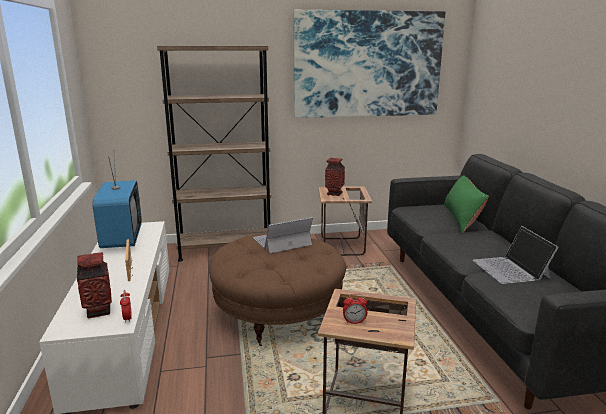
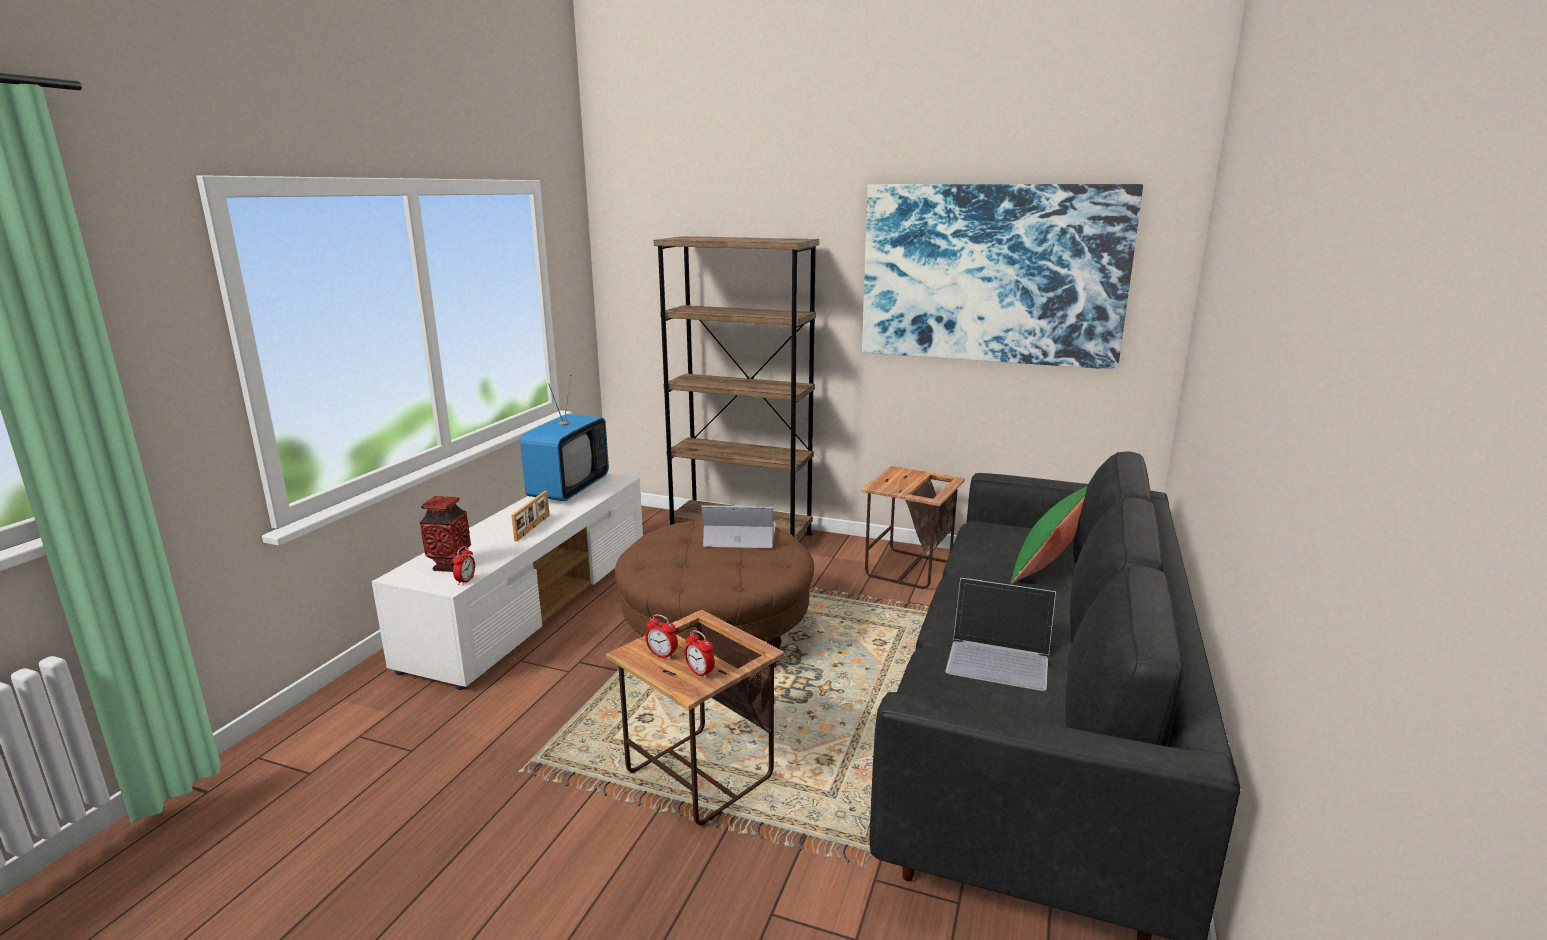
camera: 30 degrees right, 0 degrees up
(334, 193) = (898, 480): vase -> none
(391, 325) = (700, 673): none -> alarm clock
(511, 269) = (999, 657): laptop -> laptop turned 90 degrees counterclockwise

